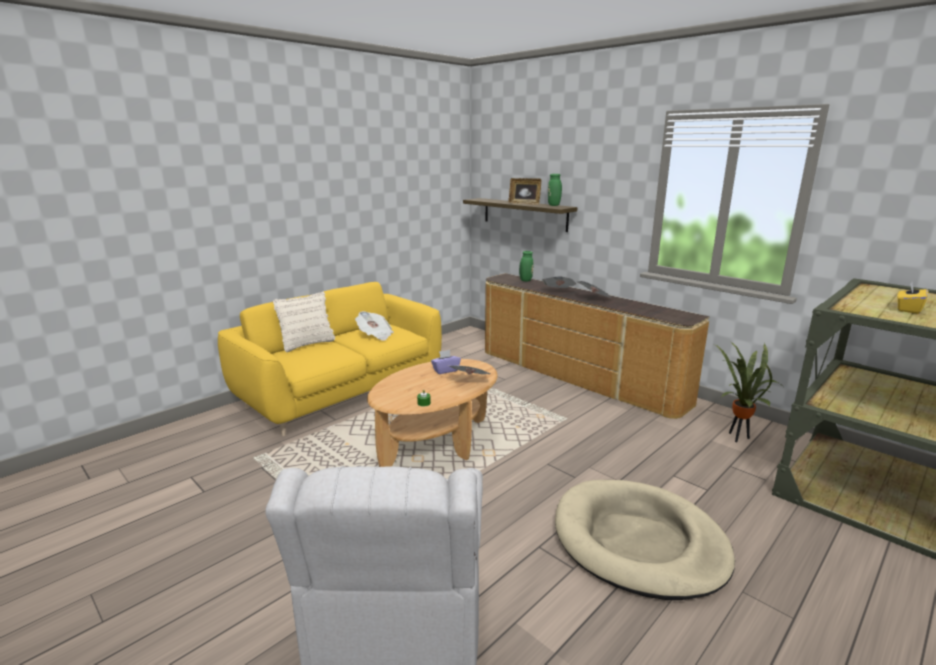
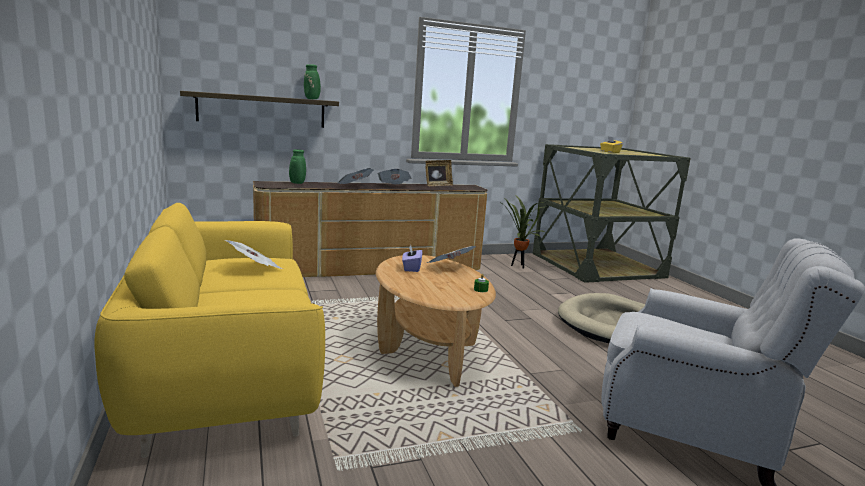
camera: 65 degrees left, 5 degrees down
(307, 344) = (207, 303): beige pillow -> none
(524, 203) = (275, 96): picture frame -> picture frame (437, 185)

